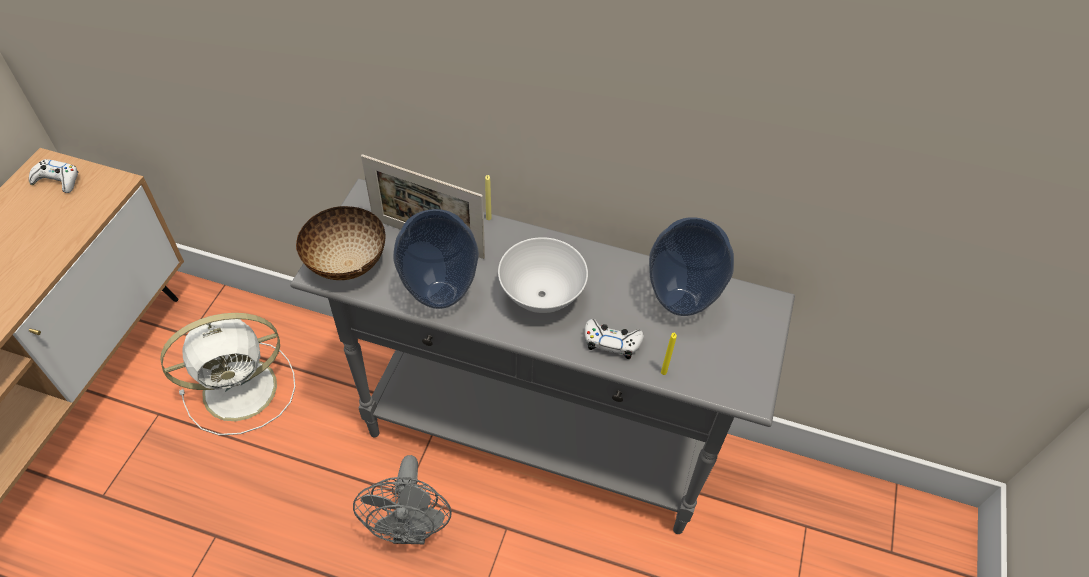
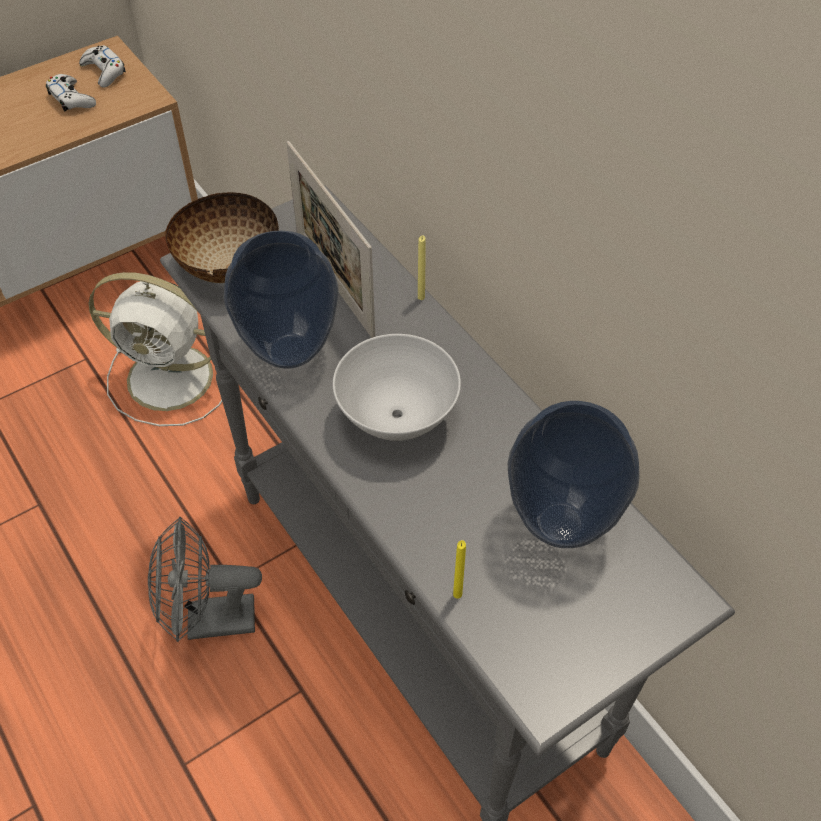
camera: 40 degrees right, 0 degrees up
(411, 528) = (209, 621): grey fan -> grey fan turned 45 degrees clockwise
(612, 342) = (429, 518): white game controller -> white game controller (71, 99)

